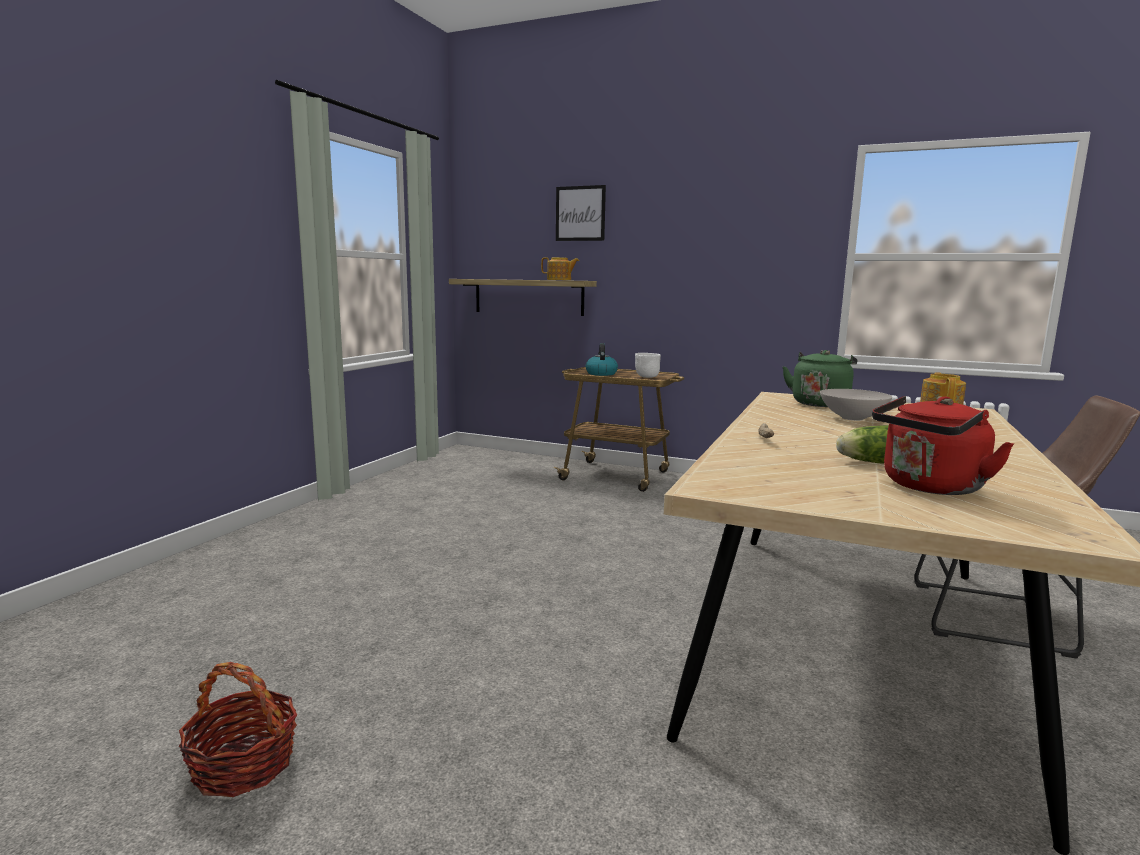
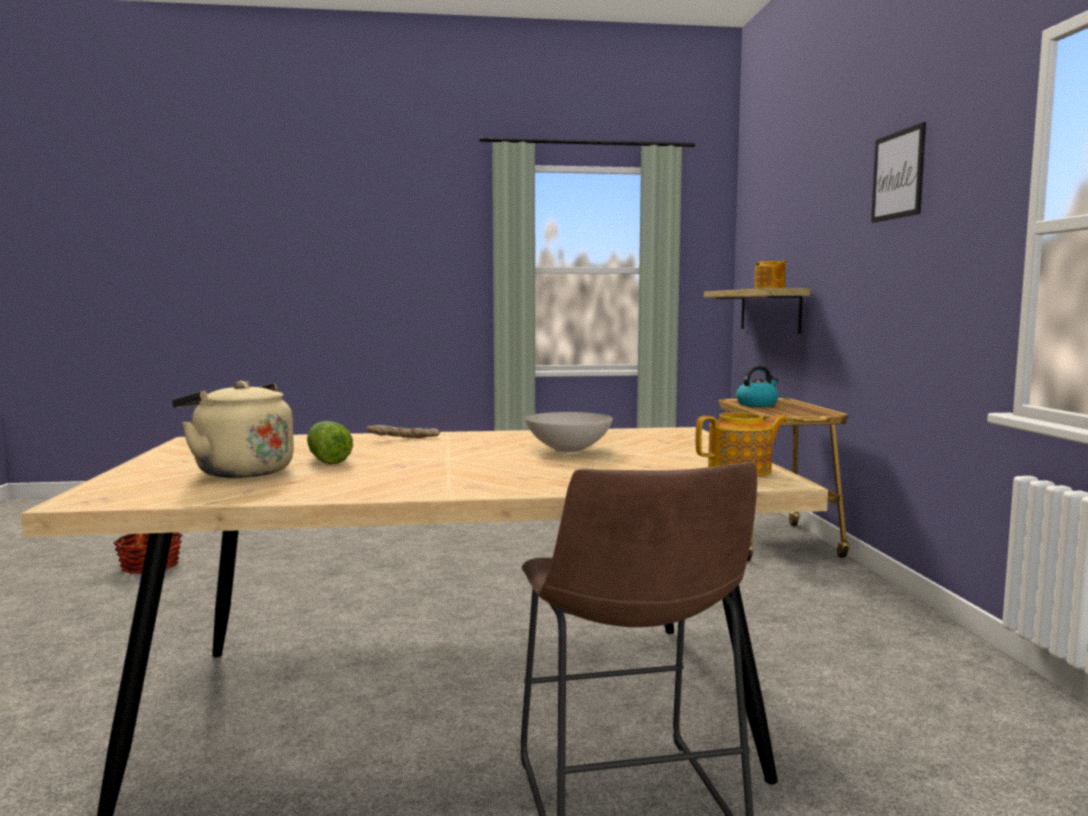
camera: 60 degrees right, 5 degrees down
(580, 213) = (803, 204): picture -> picture (898, 175)
(647, 377) = (782, 412): white bowl -> none
(820, 403) = (655, 440): green kettle -> none
(929, 487) = (239, 471): red kettle -> beige kettle

